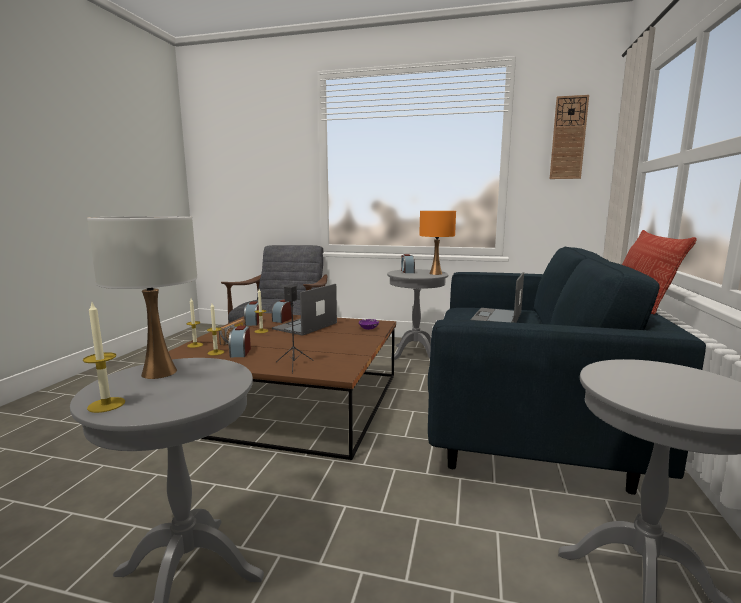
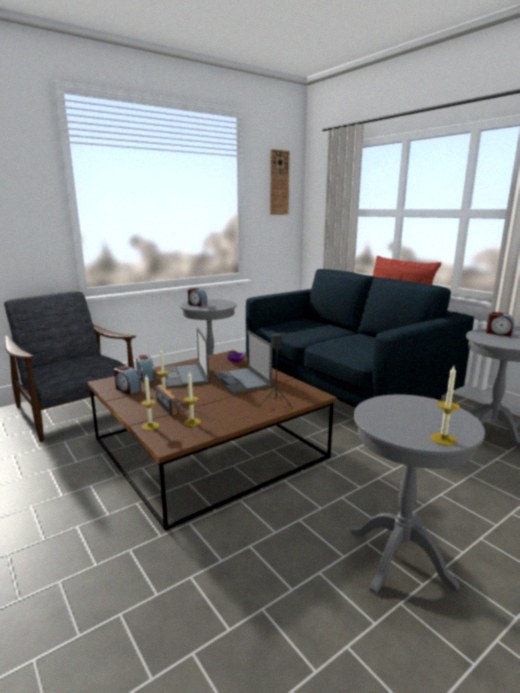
camera: 50 degrees left, 5 degrees up
(158, 372) = (387, 417): white table lamp -> none
(240, 352) = (210, 413): alarm clock -> alarm clock (498, 333)
(436, 273) = (223, 302): orange table lamp -> none
(497, 317) = (305, 328): laptop -> laptop (242, 380)

